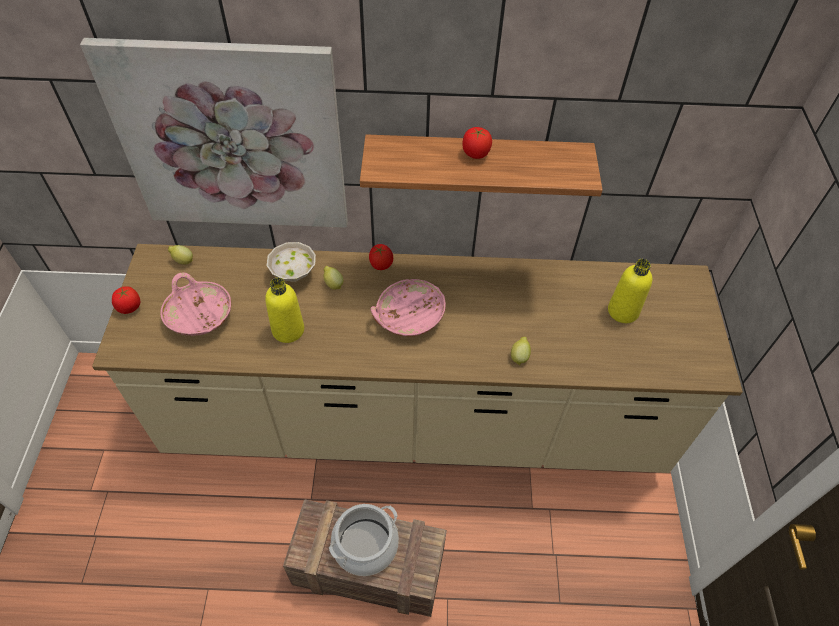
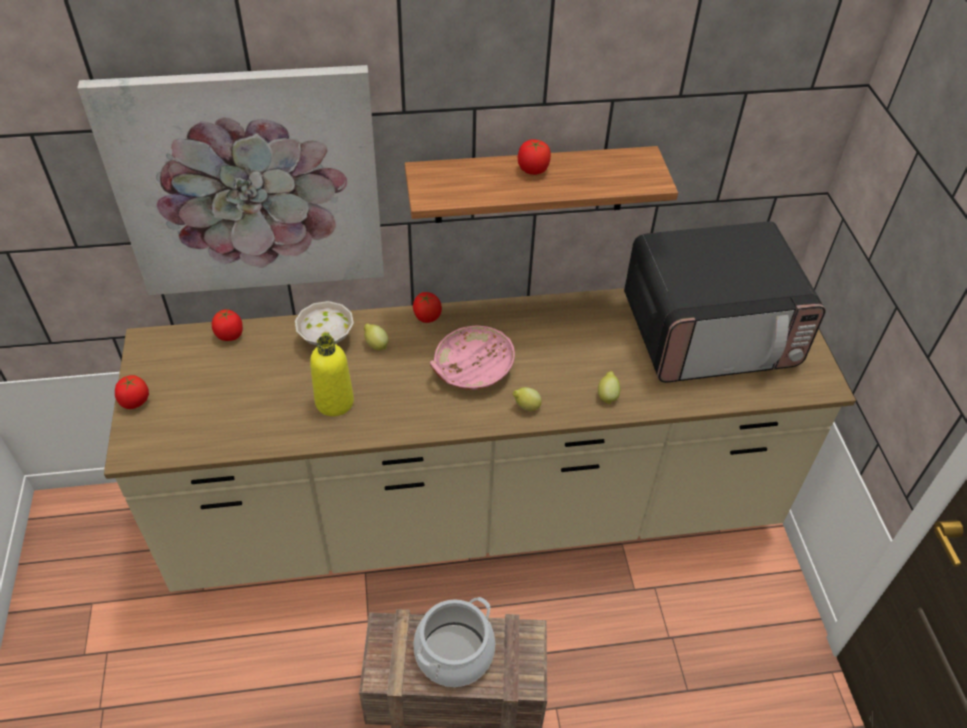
camera: 10 degrees left, 5 degrees down
(183, 261) = (188, 341): lemon -> lemon (526, 407)
(199, 314) = (223, 399): pink bowl -> none
(217, 260) = (230, 335): none -> tomato
(623, 311) = (710, 333): yellow bottle -> microwave

